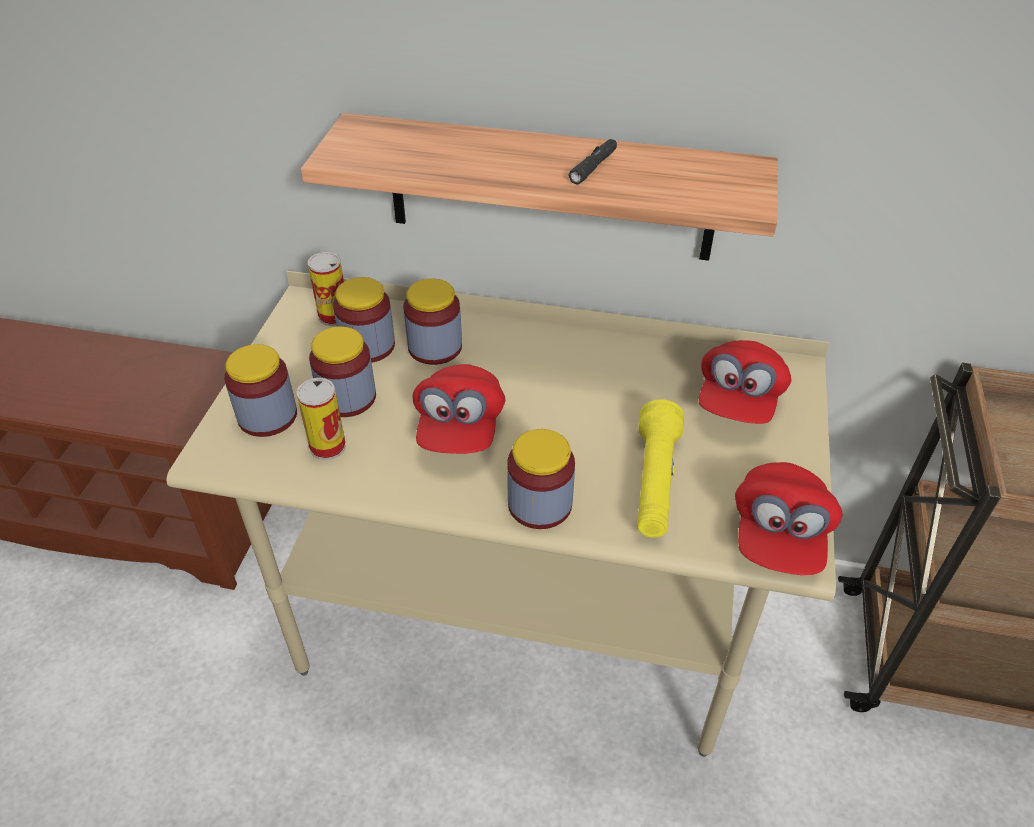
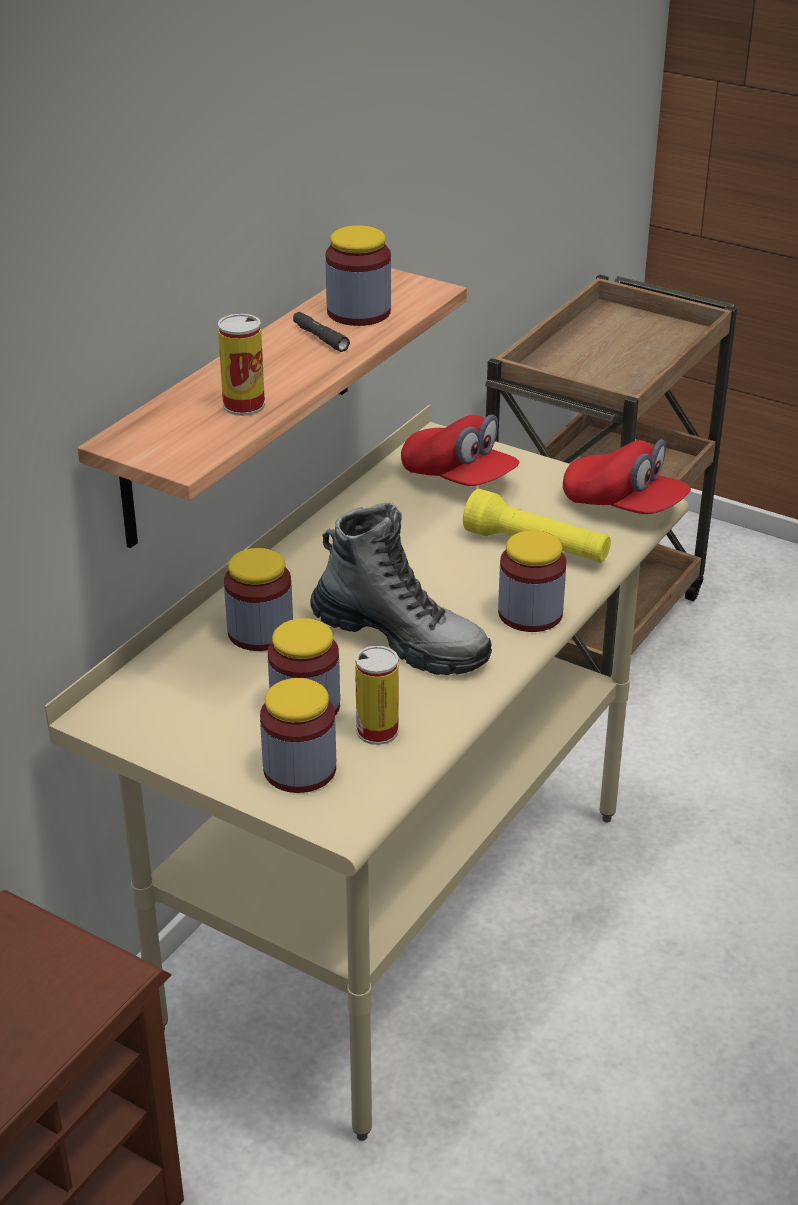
camera: 70 degrees left, 10 degrees down
(334, 316) = (146, 696): can -> can (244, 405)
(368, 346) = (223, 678): jar -> jar (359, 312)
(460, 428) = (401, 639): red cap -> boot

